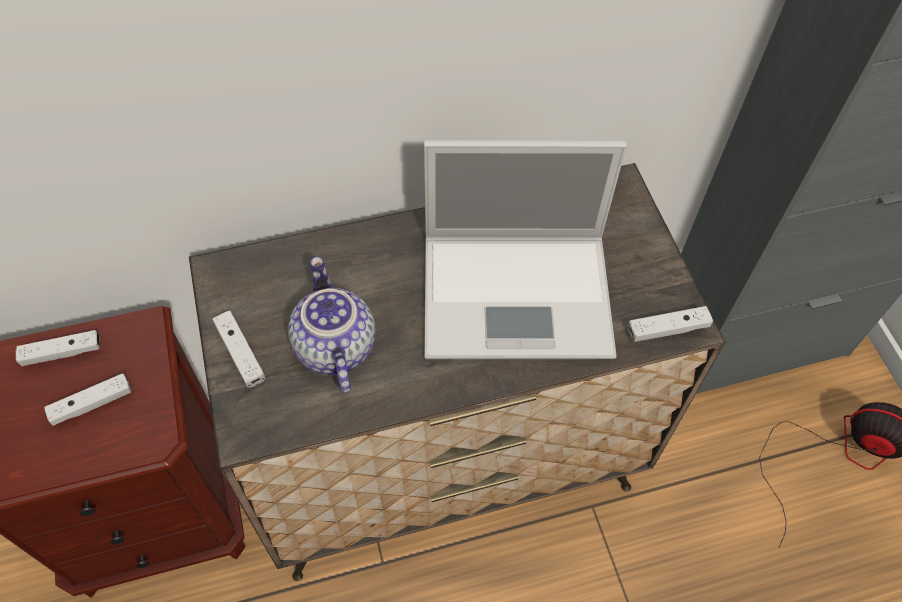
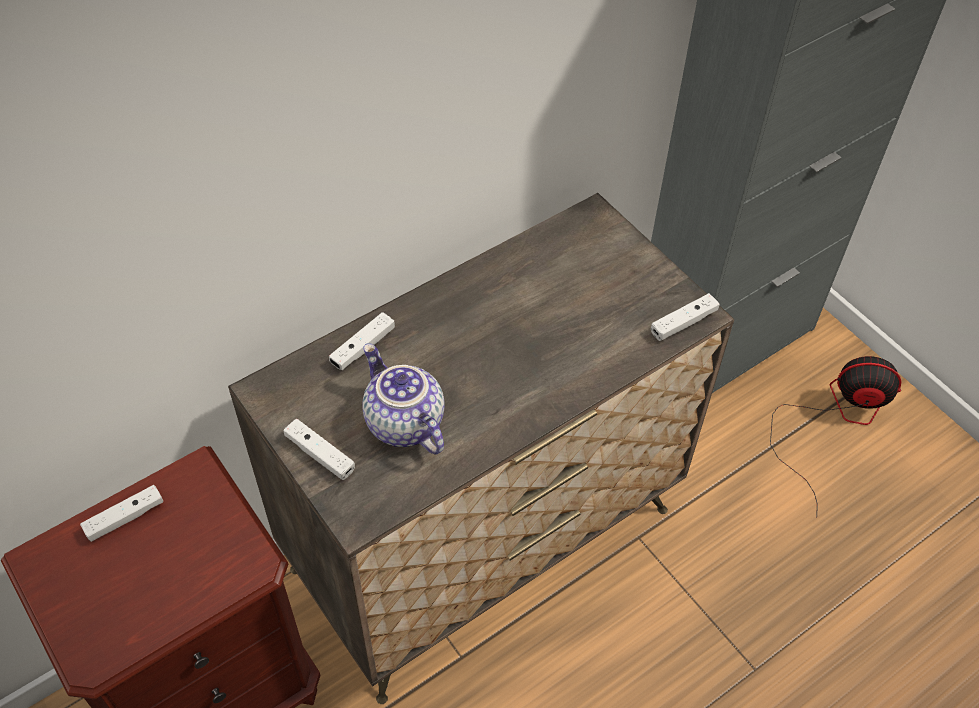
camera: 20 degrees left, 5 degrees down
(92, 404) = (178, 553): white game controller -> white game controller (363, 347)
(520, 294) = (548, 330): laptop -> none

